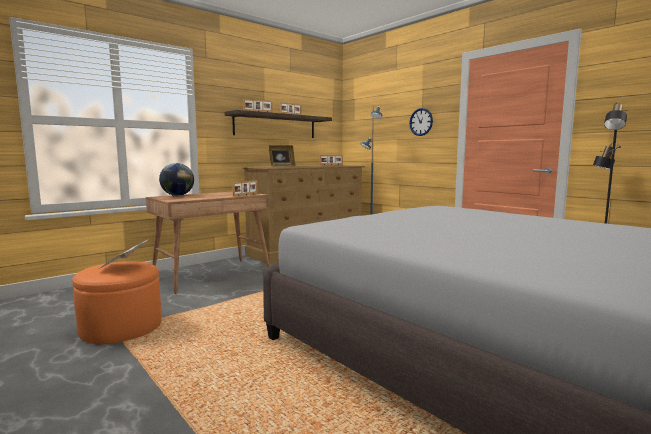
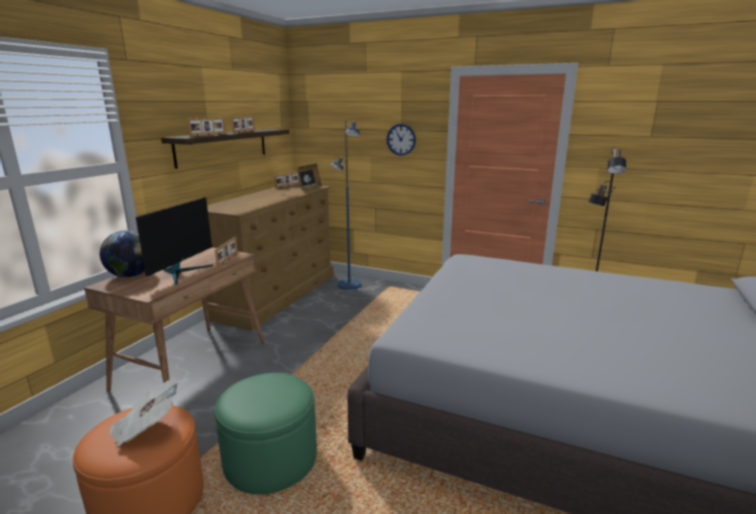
camera: 25 degrees left, 10 degrees up
(208, 196) = (182, 272): none -> monitor
(212, 325) = (270, 458): none -> green ottoman
(282, 166) = (241, 201): picture frame -> picture frame (309, 189)

